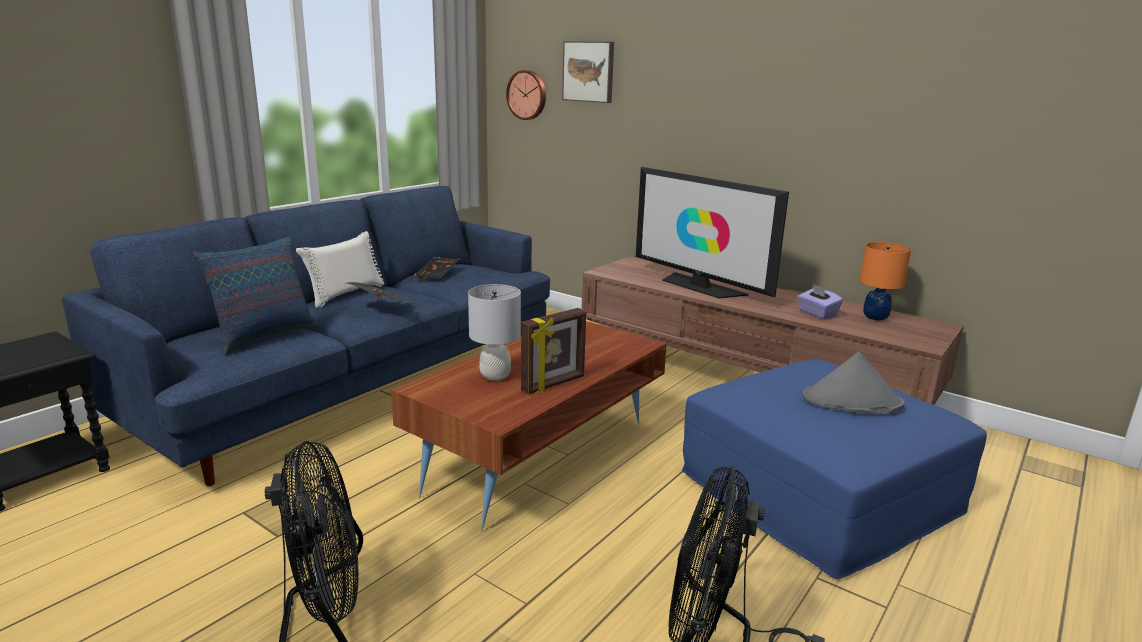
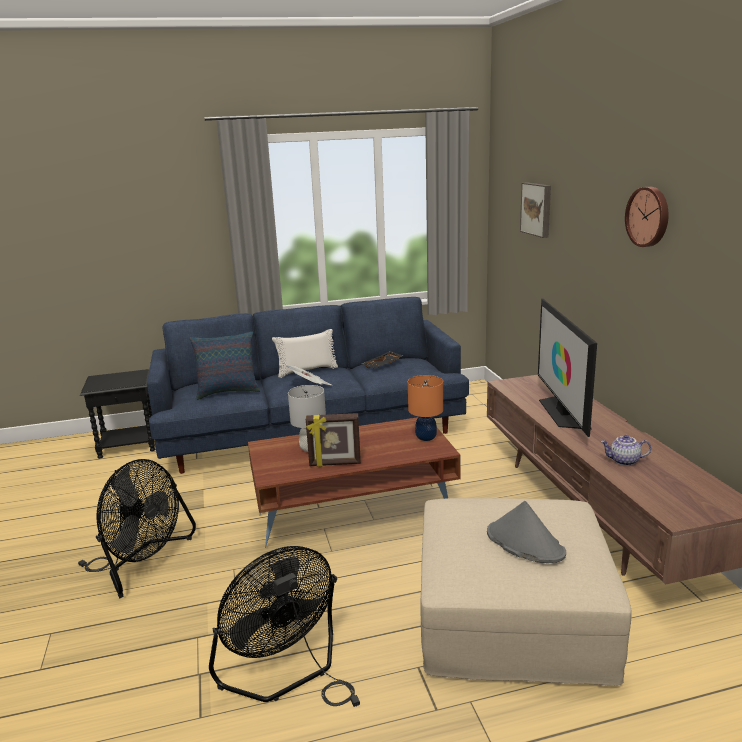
camera: 40 degrees right, 0 degrees up
(527, 95) = (506, 224): wall clock -> wall clock (649, 216)
(816, 492) = (511, 614): blue ottoman -> beige ottoman
(817, 314) = (624, 461): purple tissue box -> teapot
(876, 318) = (679, 480): orange table lamp -> orange table lamp (426, 438)

